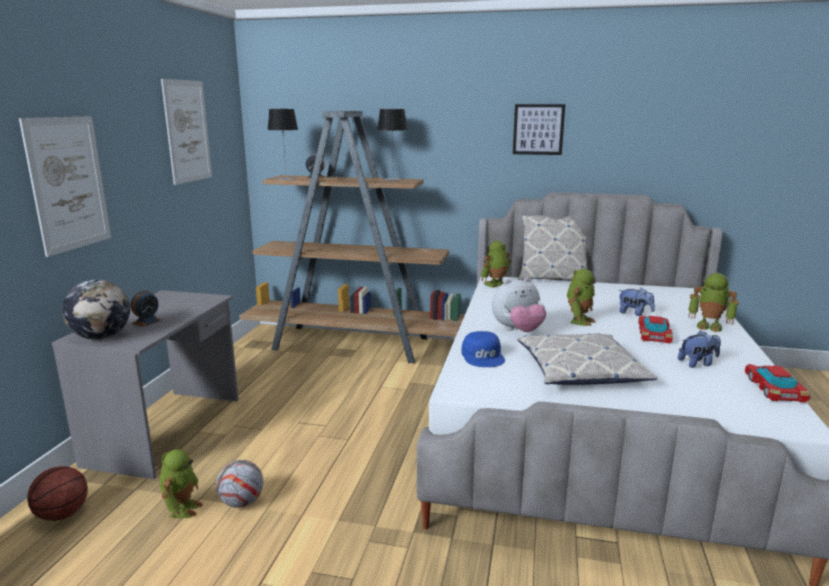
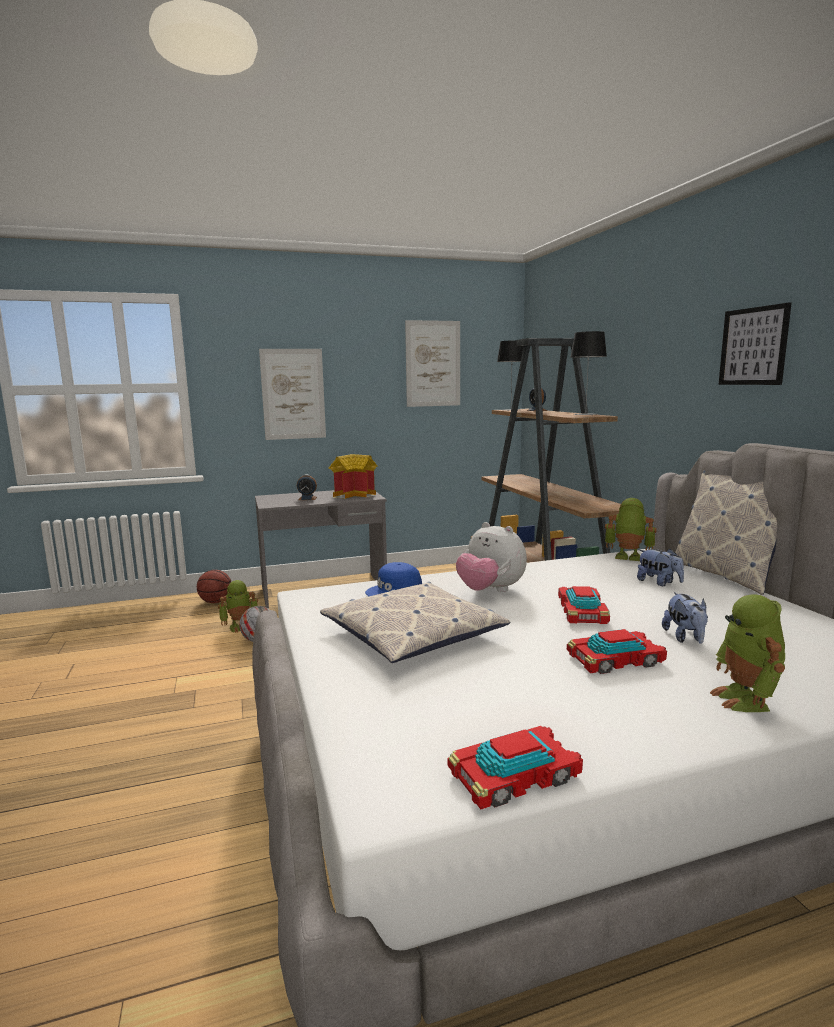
camera: 60 degrees right, 5 degrees down
(101, 337) = (271, 499): globe -> none
(183, 301) = (355, 495): none -> toy house
(579, 320) = (582, 612): toy robot -> toy car
(698, 363) = (539, 702): plush toy -> plush toy (659, 582)

